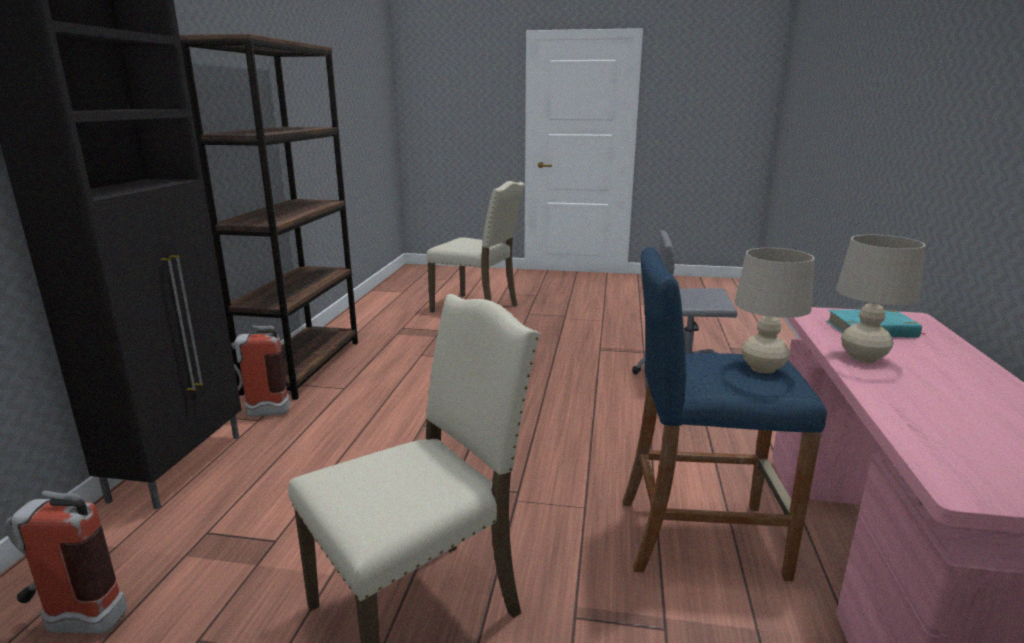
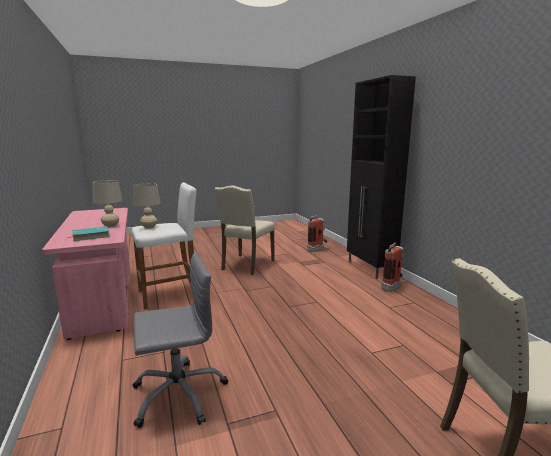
camera: 150 degrees right, 5 degrees down
(304, 366) = (442, 313): brown bookcase -> none
(700, 537) = (170, 294): blue stool -> white stool

